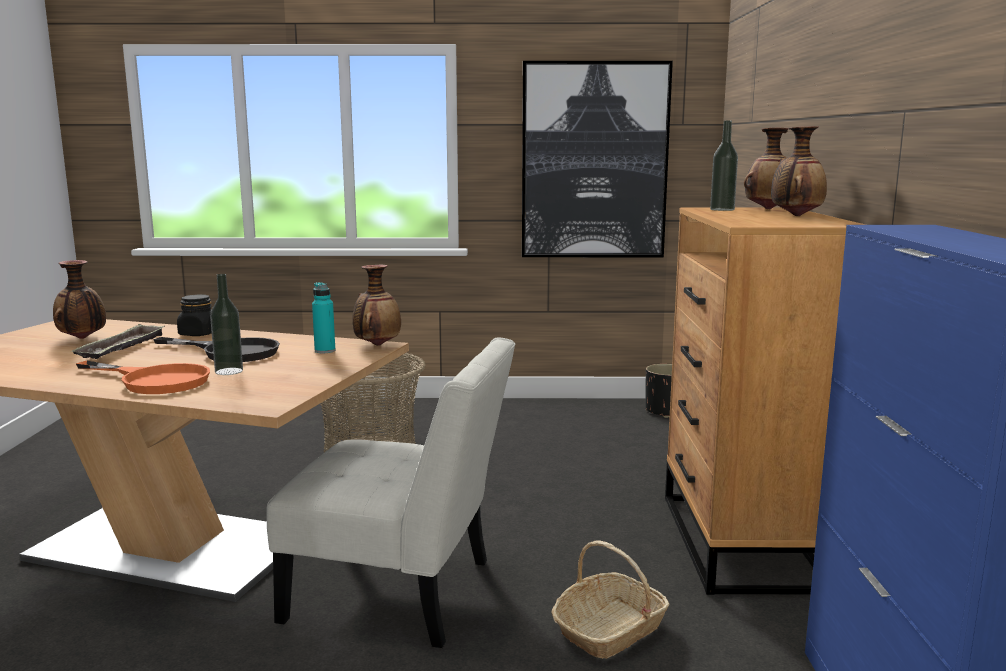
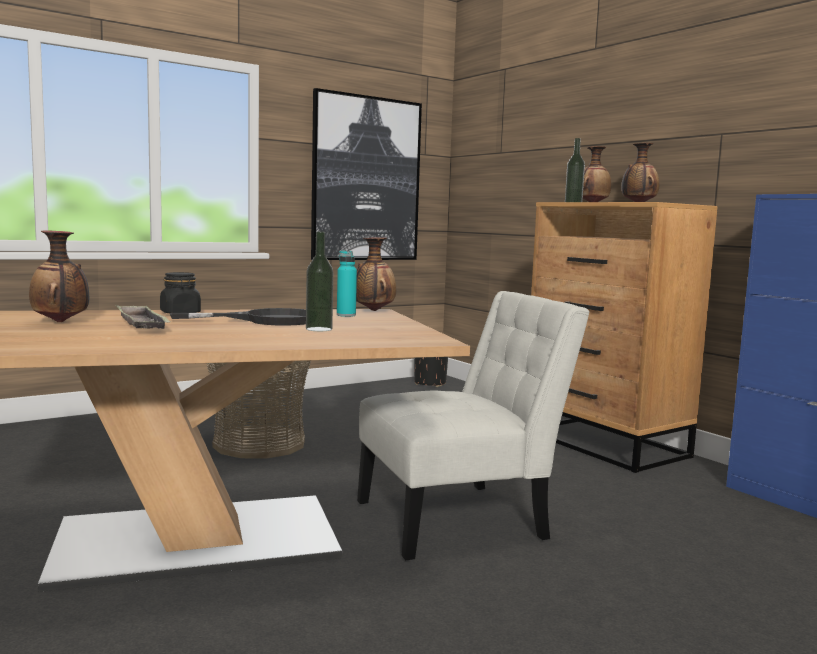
camera: 35 degrees left, 5 degrees down
(155, 380) = (277, 338): orange frying pan -> none
(610, 630) = (621, 502): basket -> none

